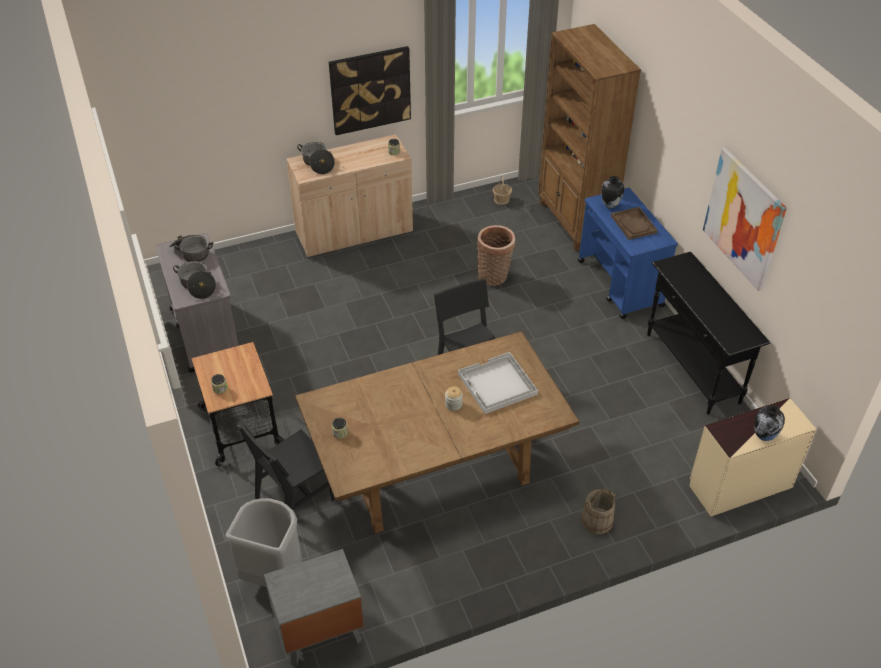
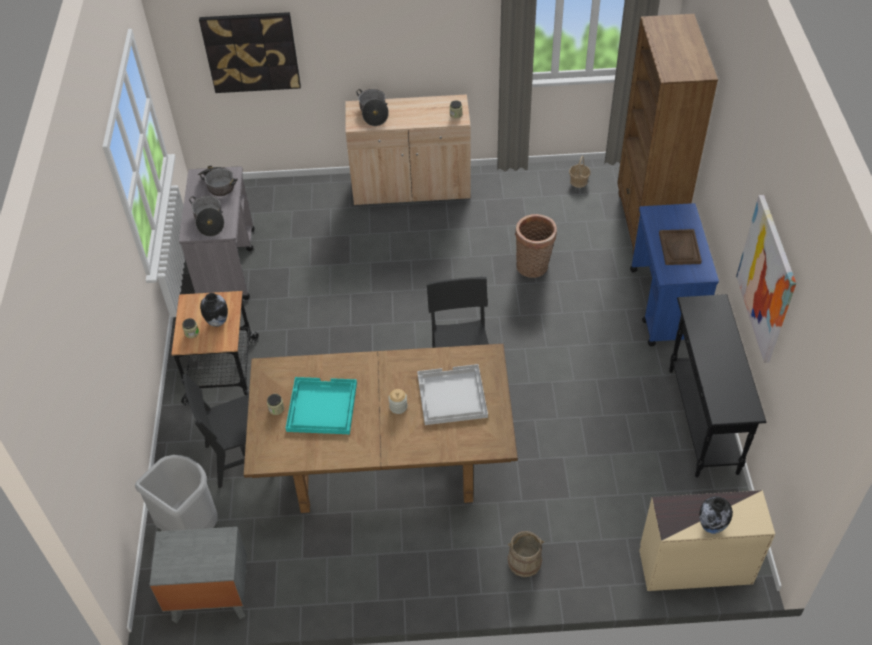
camera: 20 degrees right, 5 degrees up
(370, 90) = (440, 45): picture -> picture (251, 52)
(382, 421) = (321, 407): none -> turquoise tray
(610, 205) = (663, 220): vase -> vase (217, 322)

